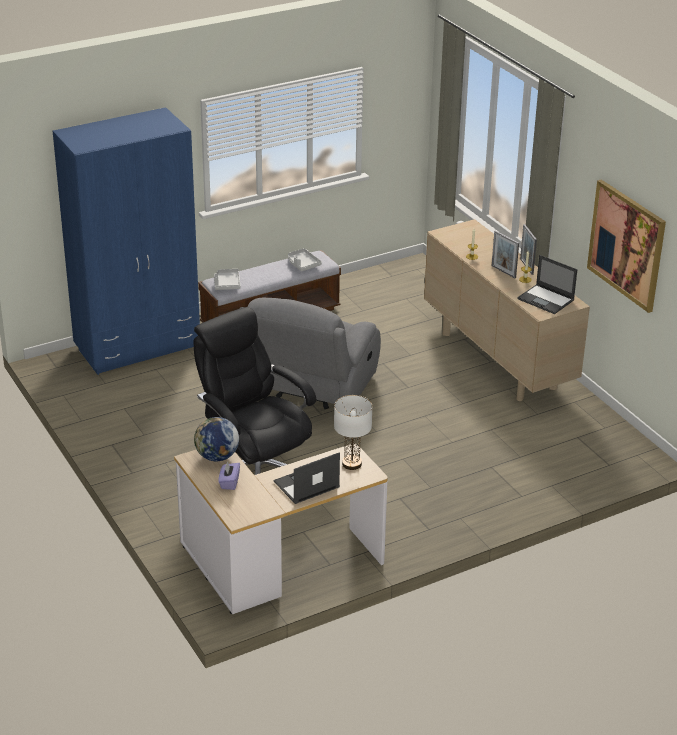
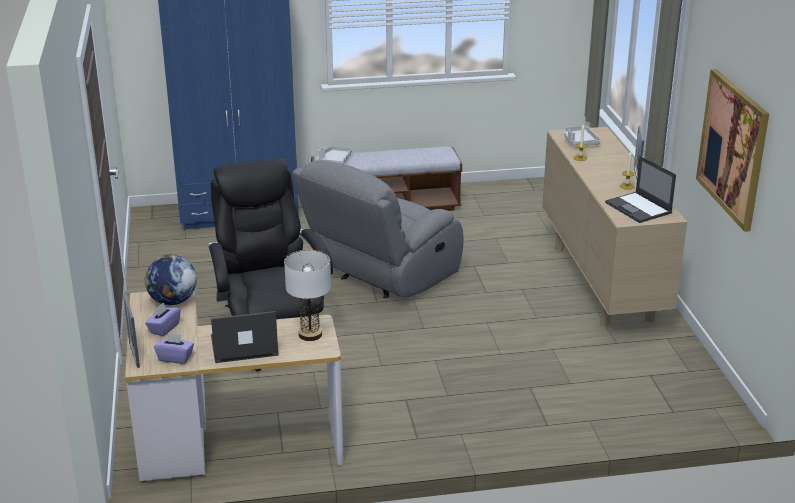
camera: 20 degrees right, 5 degrees down
(259, 506) = (175, 358): none -> purple tissue box
(303, 264) = (423, 155): grey tray -> grey tray (579, 141)
(503, 271) = (606, 176): picture frame -> picture frame (134, 355)

